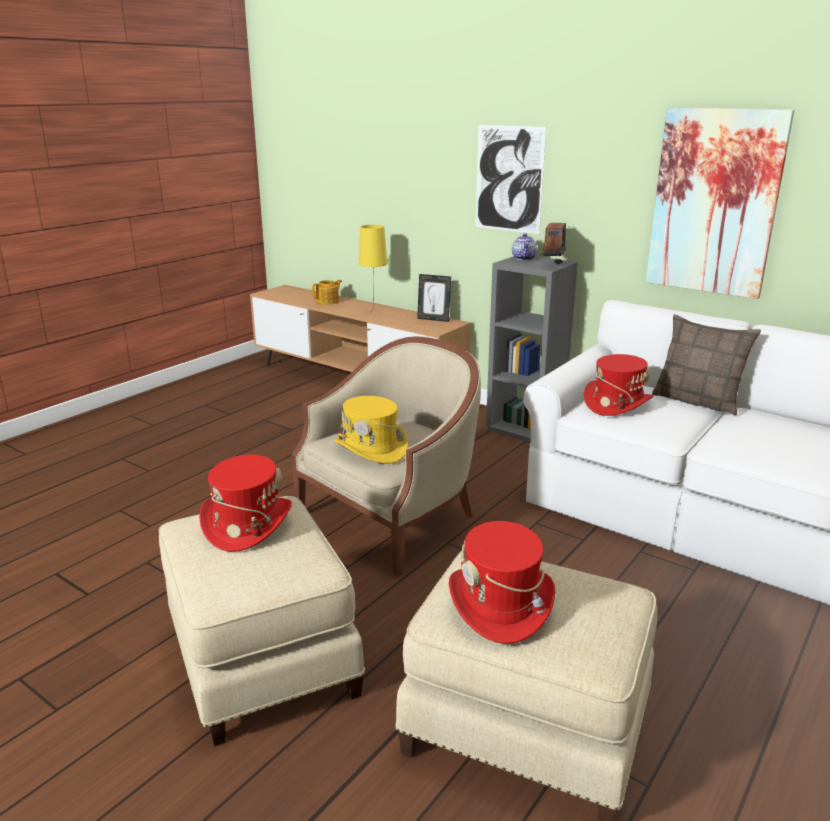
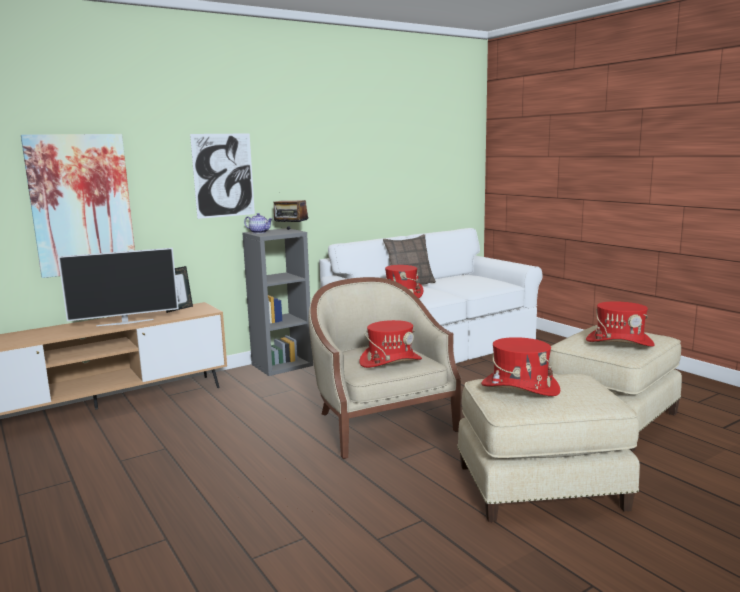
camera: 70 degrees left, 10 degrees down
(328, 301) = (46, 333): teapot -> none
(371, 448) = (390, 361): yellow hat -> red hat
(374, 314) = (125, 322): yellow table lamp -> television
(714, 203) = (361, 173): picture -> picture (81, 204)

